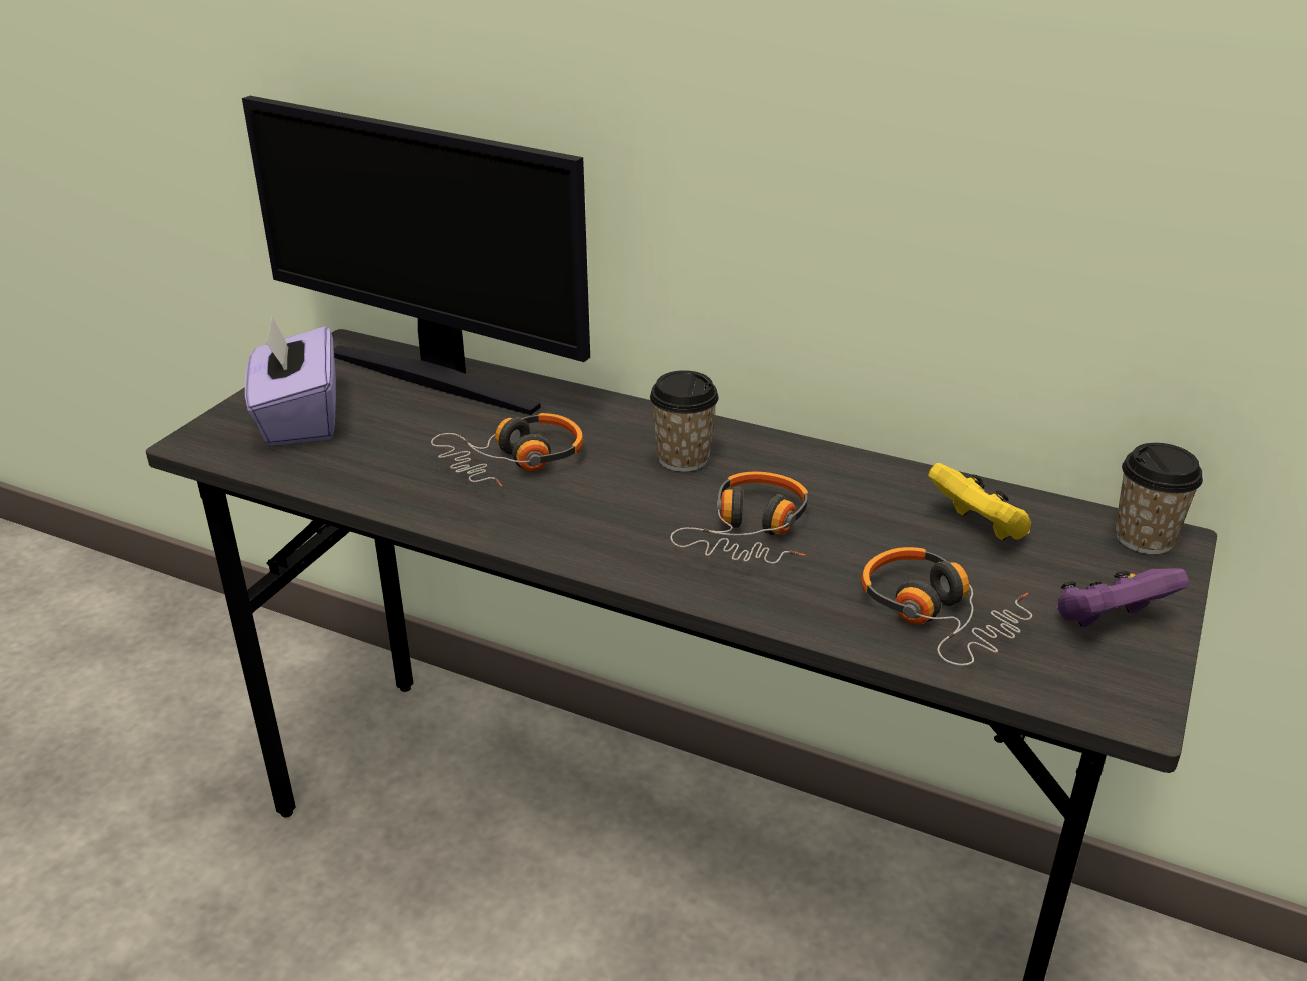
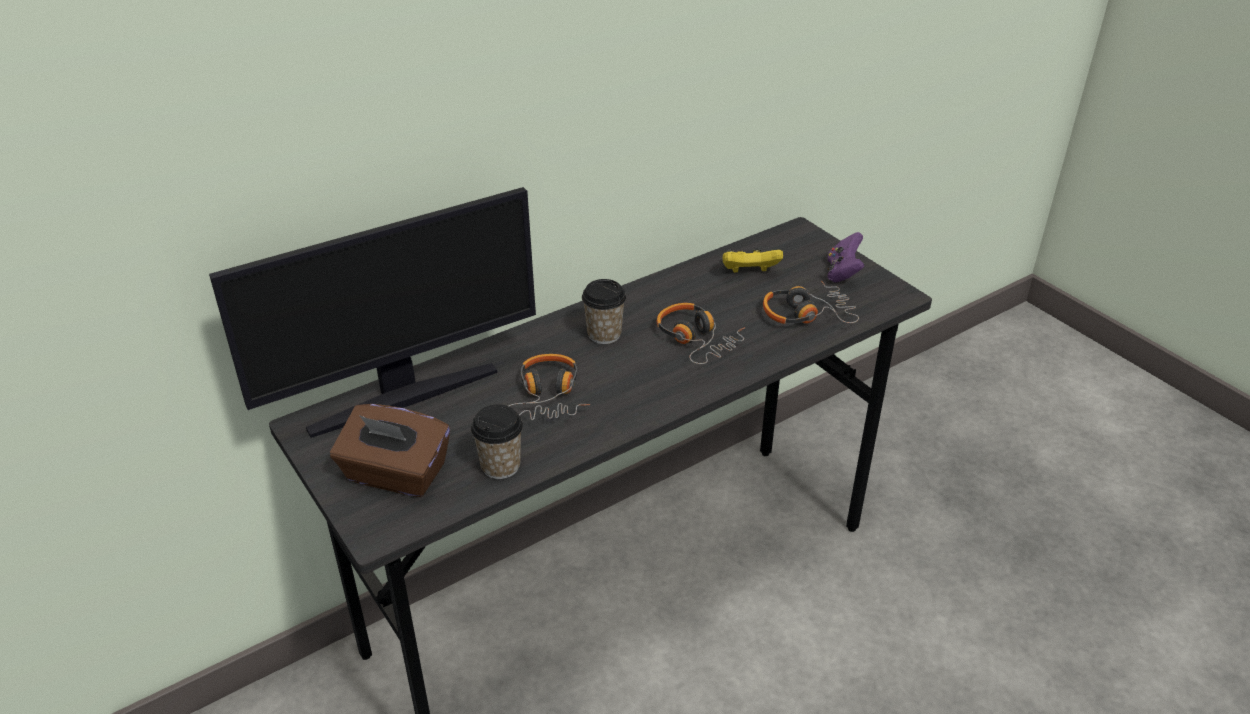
camera: 60 degrees left, 5 degrees up
(299, 419) = (395, 474): purple tissue box -> brown tissue box
(1144, 538) = (793, 235): cup -> cup (500, 466)

